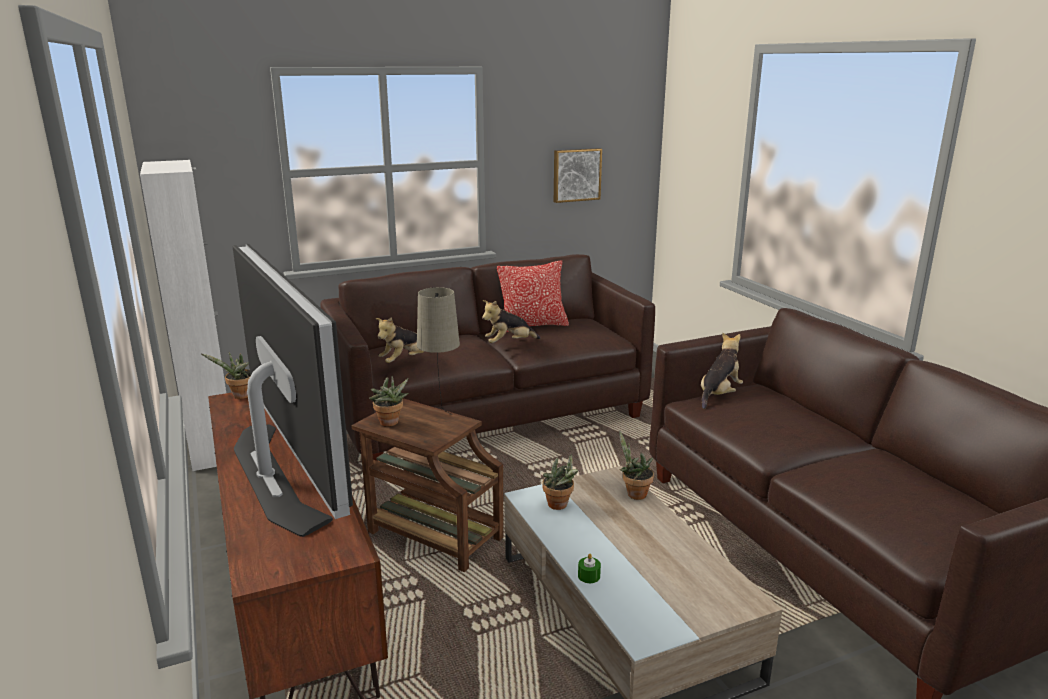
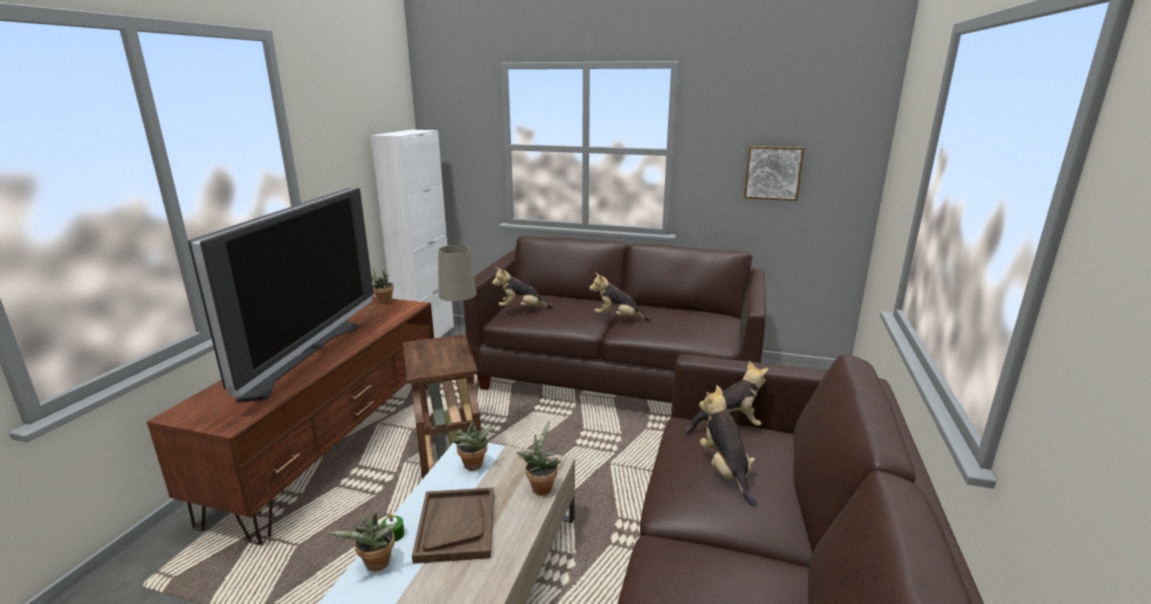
camera: 40 degrees right, 0 degrees up
(390, 423) = (423, 349): potted plant -> potted plant (376, 565)
(533, 326) = (666, 309): pillow -> none
(623, 546) = (456, 526): none -> brown tray
(769, 416) = (725, 471): none -> plush toy

